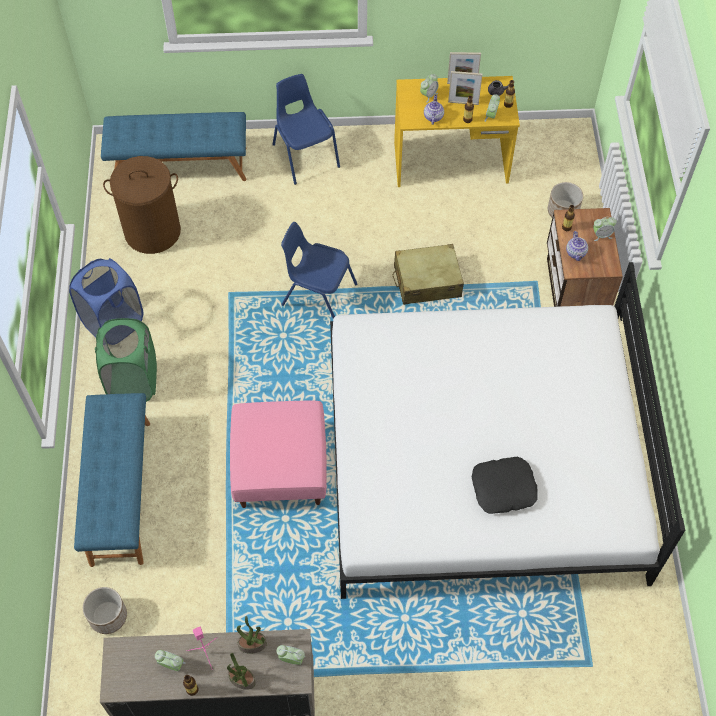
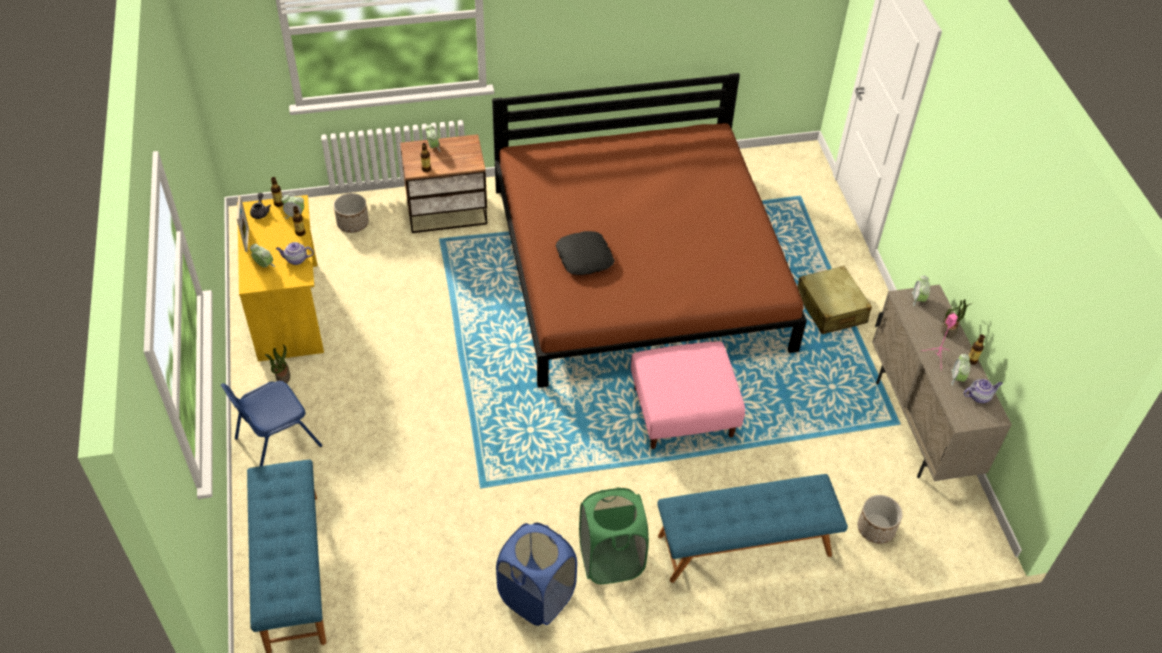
camera: 100 degrees left, 10 degrees down
(153, 231) = (398, 581): brown laundry basket -> none
(252, 644) = (916, 326): potted plant -> potted plant (282, 375)
(318, 294) = (474, 406): blue chair -> none
(427, 281) = (447, 319): beige suitcase -> beige suitcase (831, 308)
(463, 103) = (276, 237): picture frame -> none
(483, 460) = (639, 266): white bed -> brown bed
(503, 489) = (702, 206): black pillow -> black pillow (585, 258)
(576, 253) = (455, 162): teapot -> teapot (979, 396)

